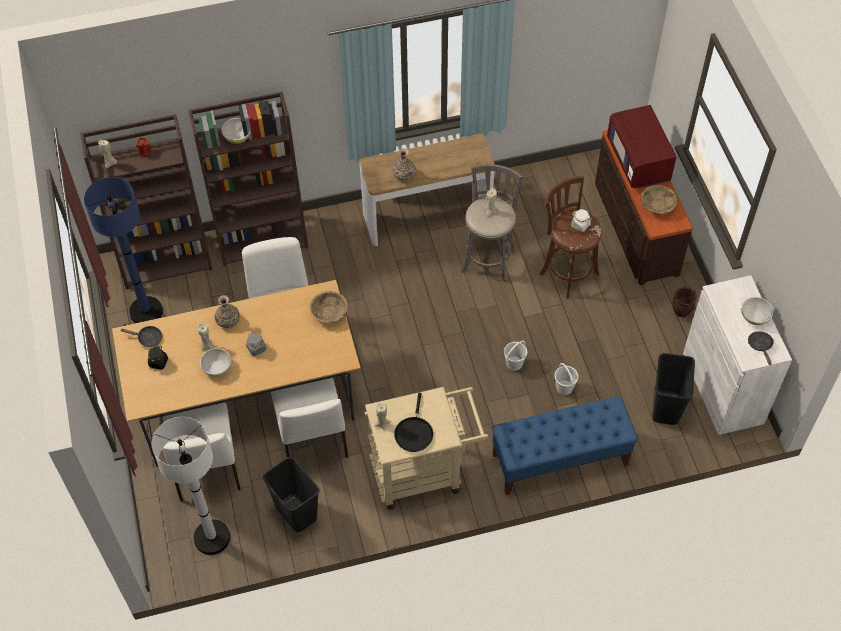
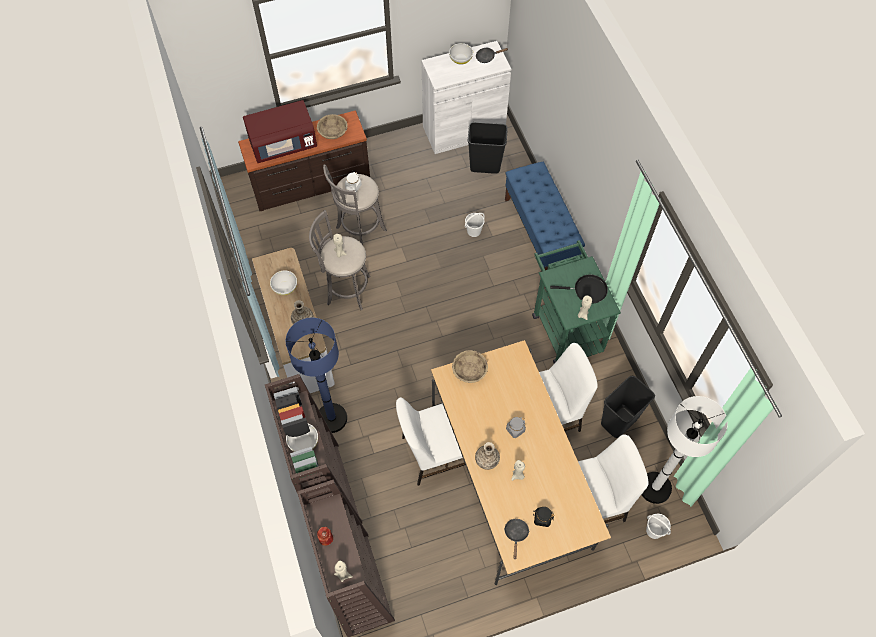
camera: 95 degrees left, 5 degrees up
(146, 311) = (422, 593): blue floor lamp -> blue floor lamp (331, 418)
(217, 367) = (541, 462): white bowl -> white bowl (285, 287)
(424, 471) = (564, 327): beige cart -> green cart
(514, 363) = (454, 267): white bucket -> white bucket (654, 531)
(567, 272) = (359, 230): brown stool -> grey stool
(681, 311) = (395, 154): brown planter -> none

